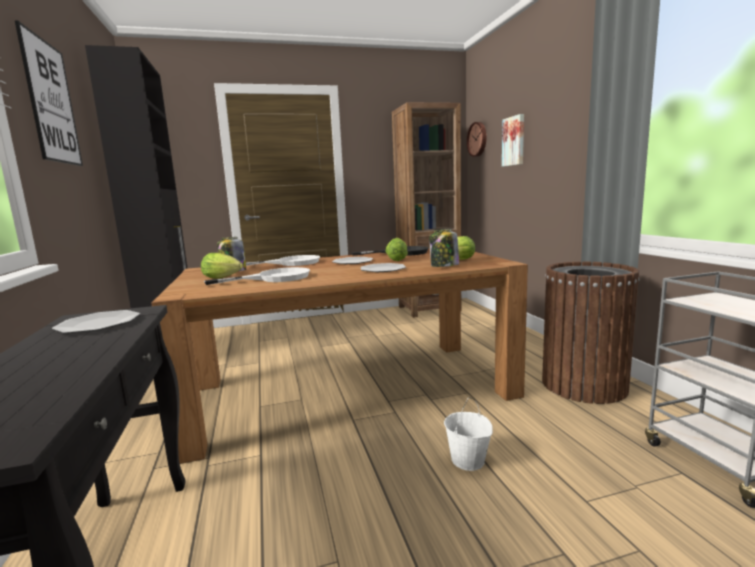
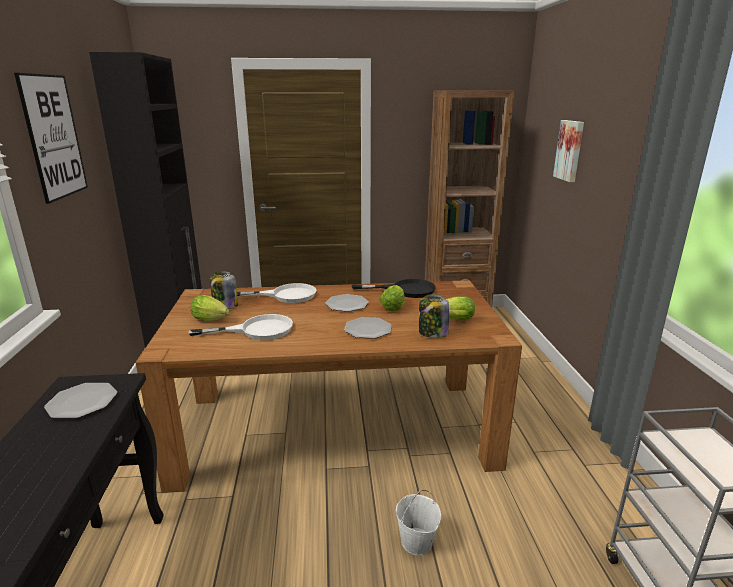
camera: 10 degrees right, 10 degrees up
(478, 139) = (536, 130): wall clock -> none
(584, 385) = (578, 465): brown trash can -> none

